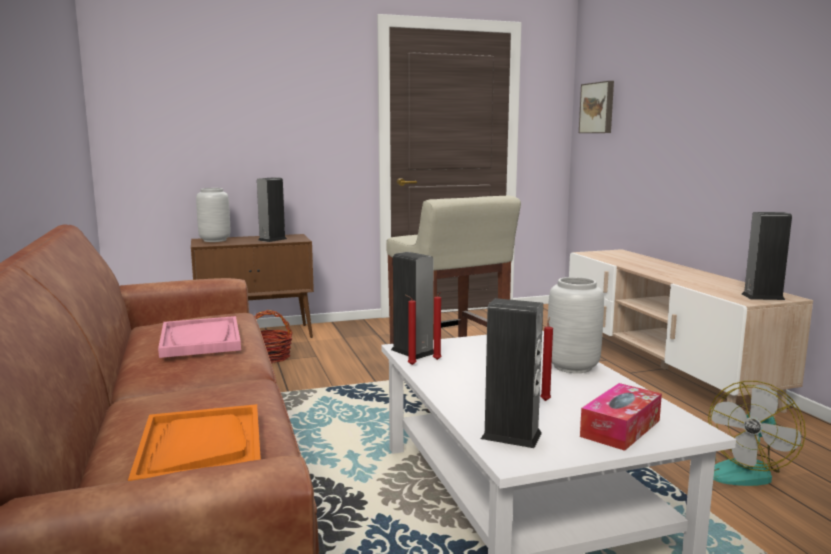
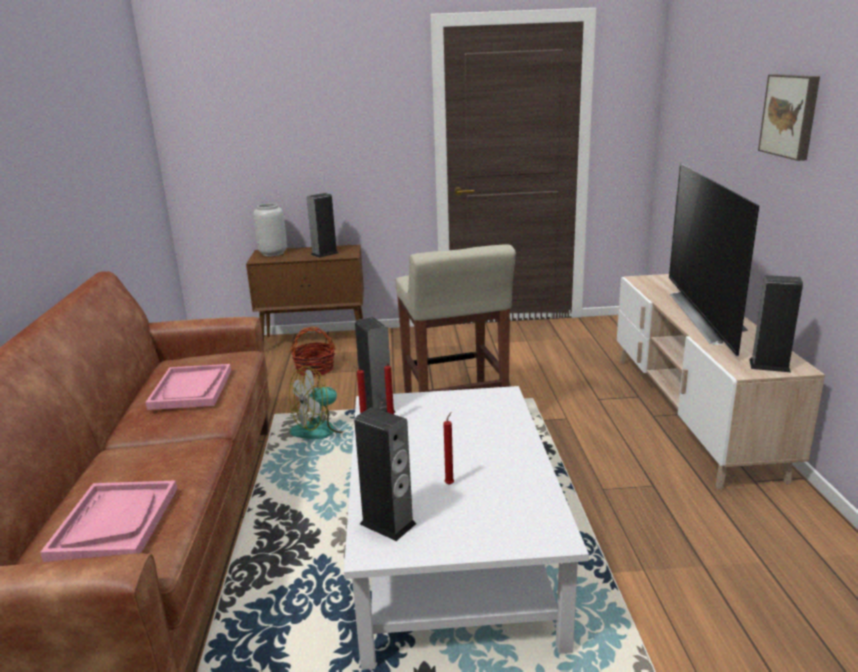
camera: 15 degrees right, 10 degrees up
(201, 450) = (114, 522): orange tray -> pink tray
(573, 367) = (509, 442): grey vase -> none
(598, 108) = (677, 108): picture -> picture (791, 115)
(620, 428) = (490, 527): tissue box -> none
(674, 272) = (707, 316): none -> television
(744, 470) = (691, 550): fan -> fan (322, 429)

